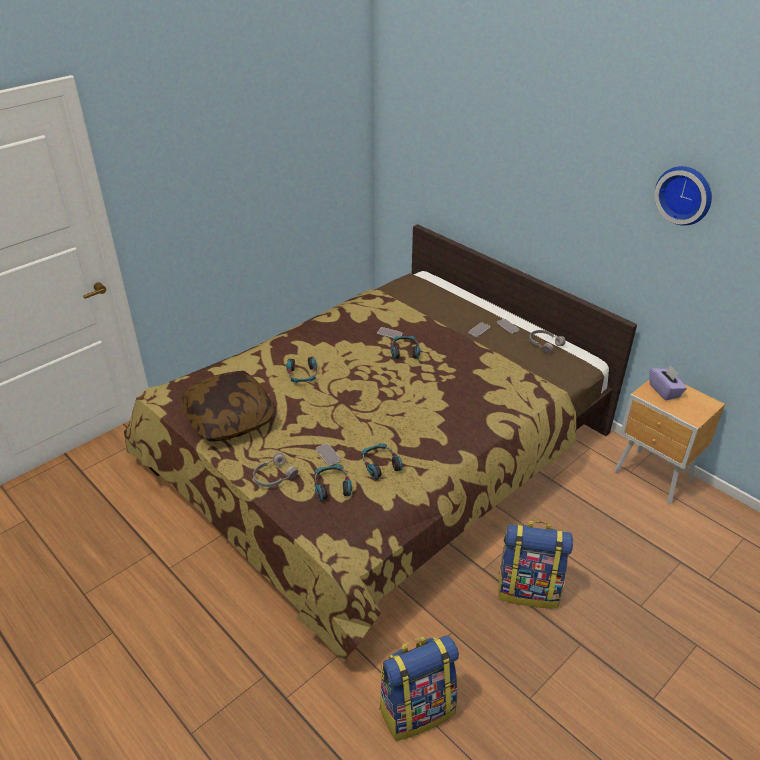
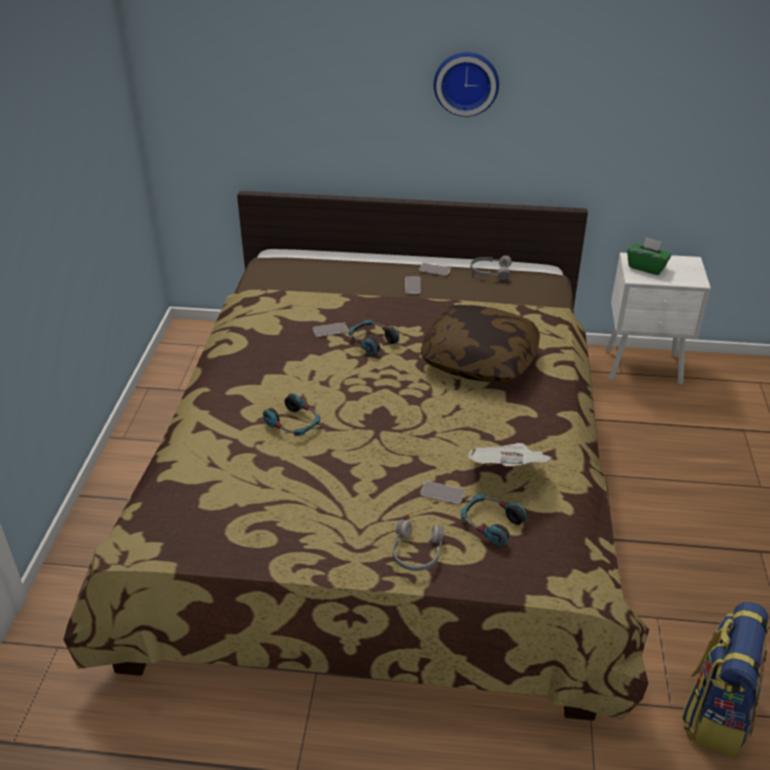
camera: 40 degrees left, 0 degrees up
(230, 418) = (273, 520): pillow -> pillow (479, 360)
(380, 464) = (507, 471): headphones -> newspaper
(529, 589) = (669, 531): backpack -> none
(654, 478) = (645, 368): brown nightstand -> white nightstand
(664, 391) = (646, 267): purple tissue box -> green tissue box
(685, 194) = (625, 42): wall clock -> wall clock (466, 82)

